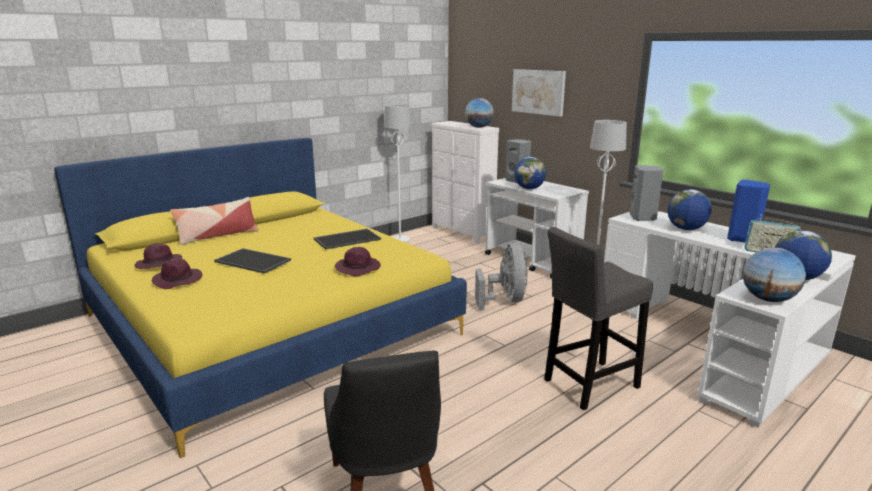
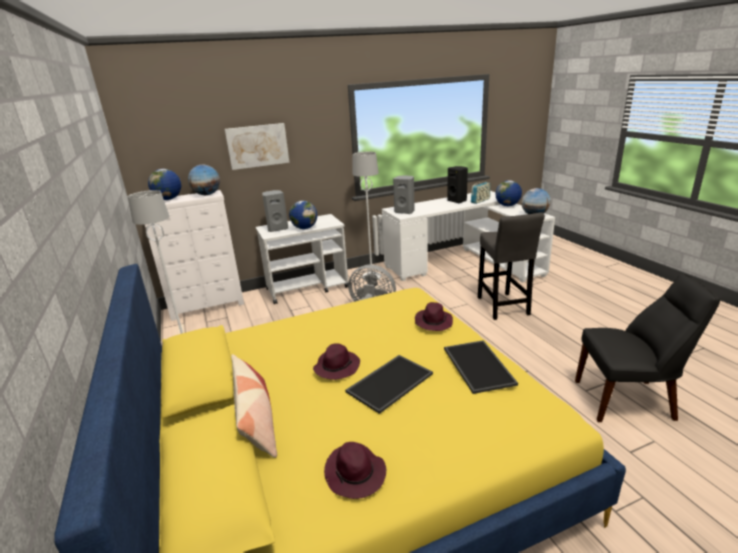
camera: 70 degrees left, 5 degrees up
(178, 281) = (431, 443): purple hat -> purple hat (337, 366)
(347, 239) = (344, 324): tray -> tray (477, 365)
(686, 229) = (433, 207): globe -> globe (168, 199)
(743, 239) = (457, 201): blue speaker -> black speaker

